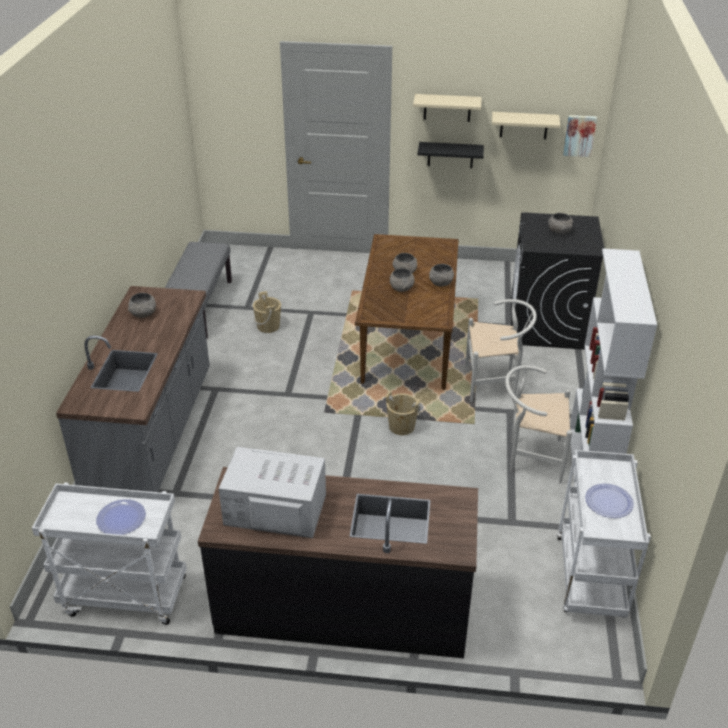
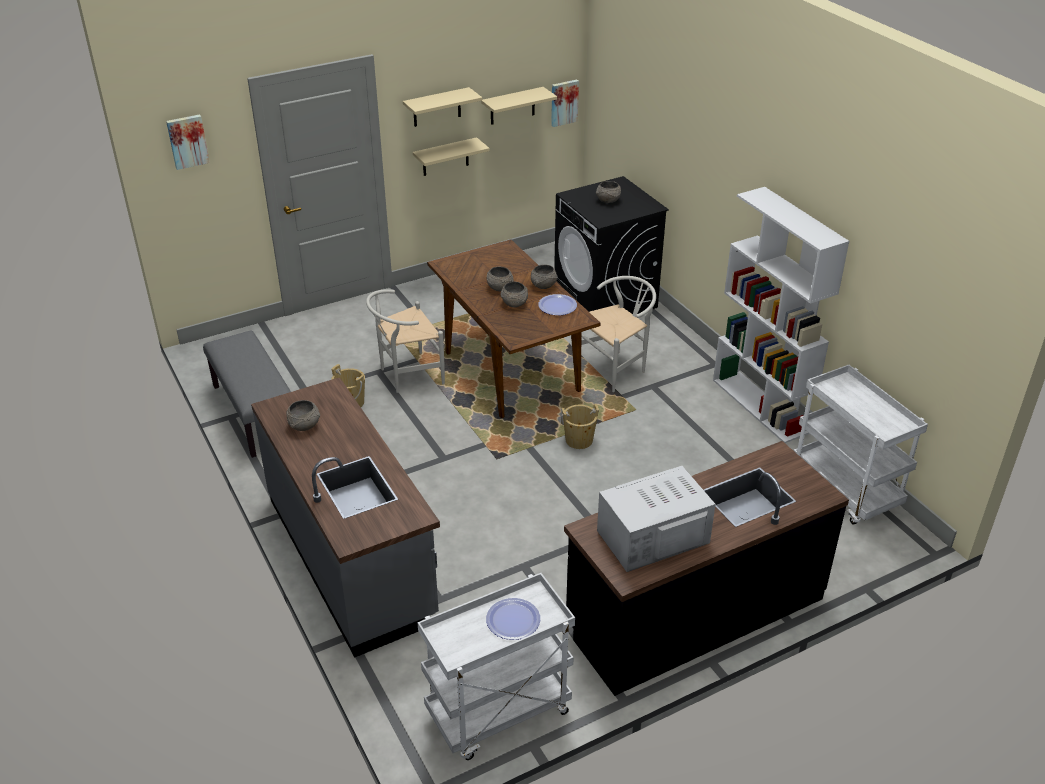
camera: 35 degrees left, 0 degrees up
(226, 81) = (187, 141): none -> picture
(450, 155) = (445, 157): black shelf -> beige shelf
(530, 457) = (708, 417): white chair -> white chair (406, 375)
(608, 502) = (866, 409): plate -> plate (557, 306)

